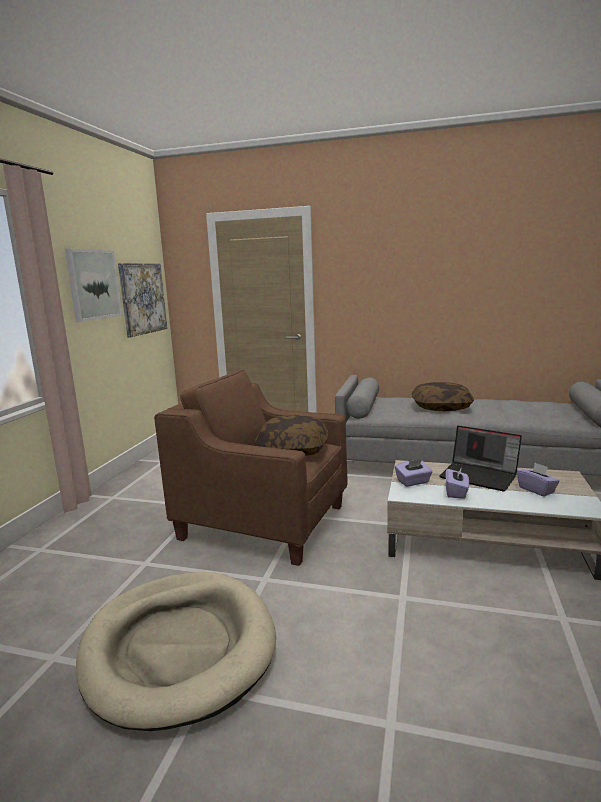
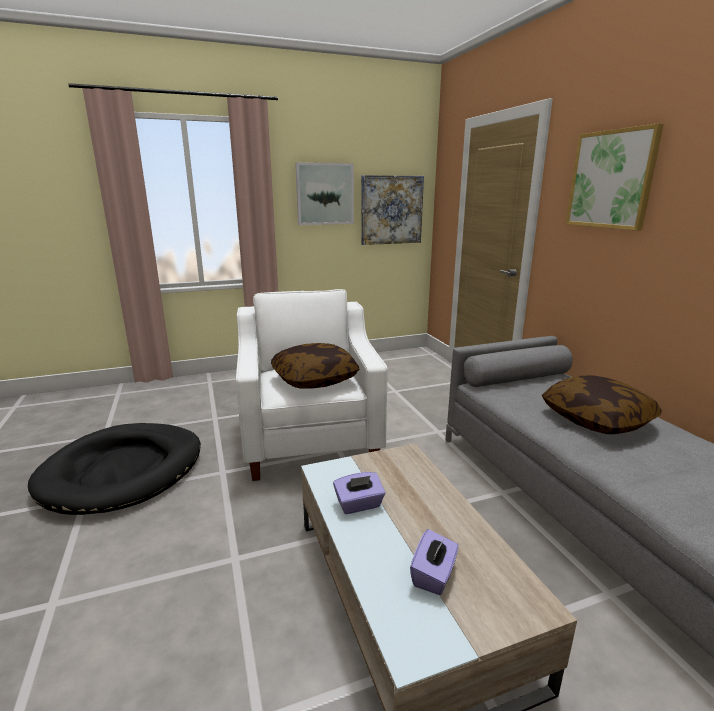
camera: 55 degrees right, 5 degrees up
(179, 648) = (124, 471): beige dog bed -> black dog bed
(263, 522) = (310, 438): brown armchair -> white armchair
(378, 262) = (611, 179): none -> picture
(413, 482) = (361, 469): purple tissue box -> none
(480, 476) = (432, 513): laptop -> none

